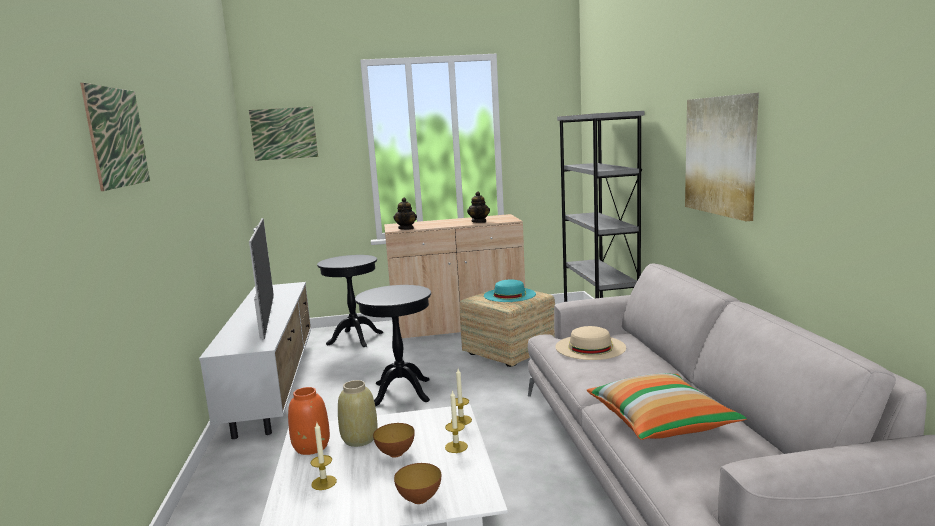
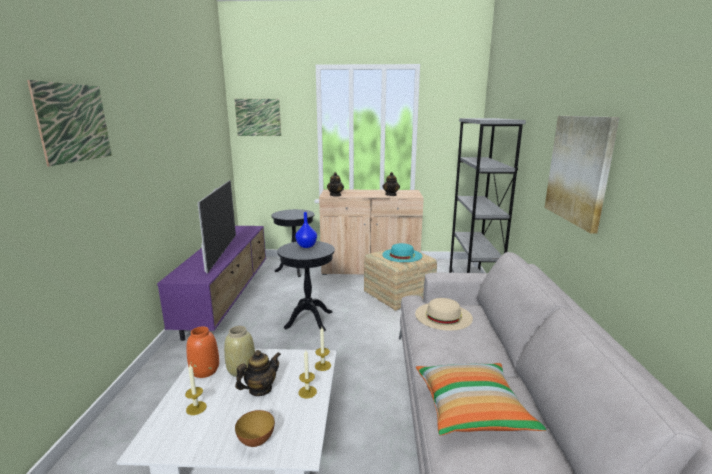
camera: 10 degrees right, 5 degrees up
(273, 383) = (227, 298): white tv stand -> purple tv stand
(391, 291) = (306, 246): none -> blue vase
(395, 453) = (260, 389): bowl -> teapot

